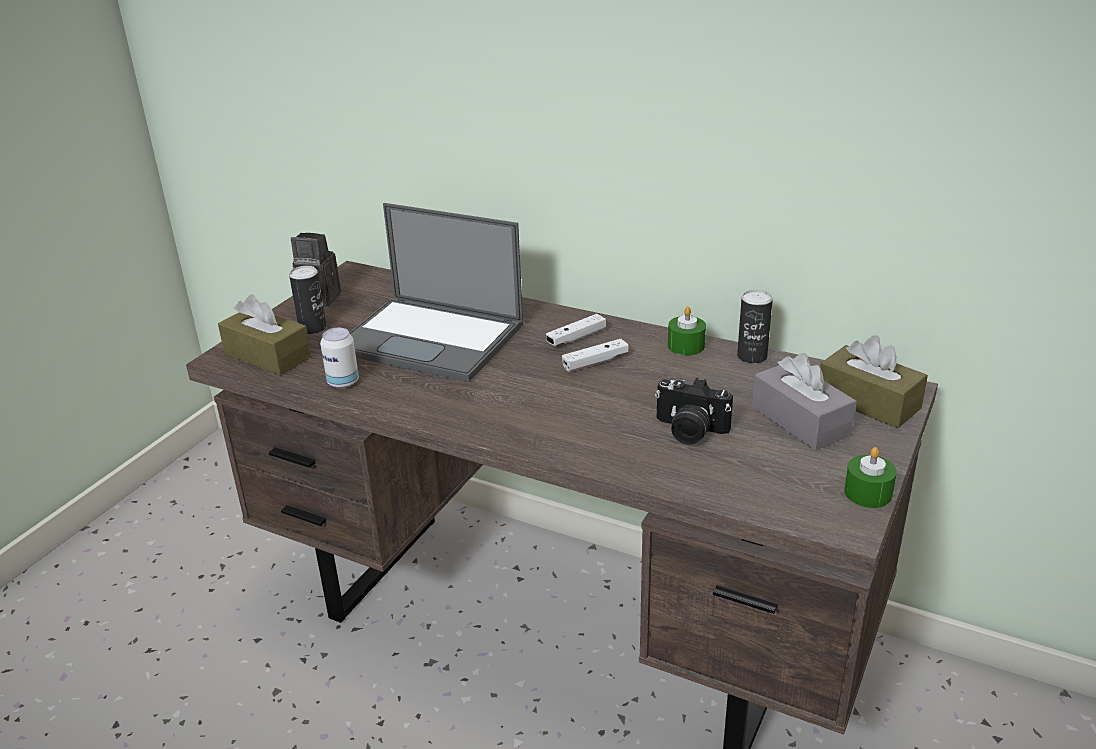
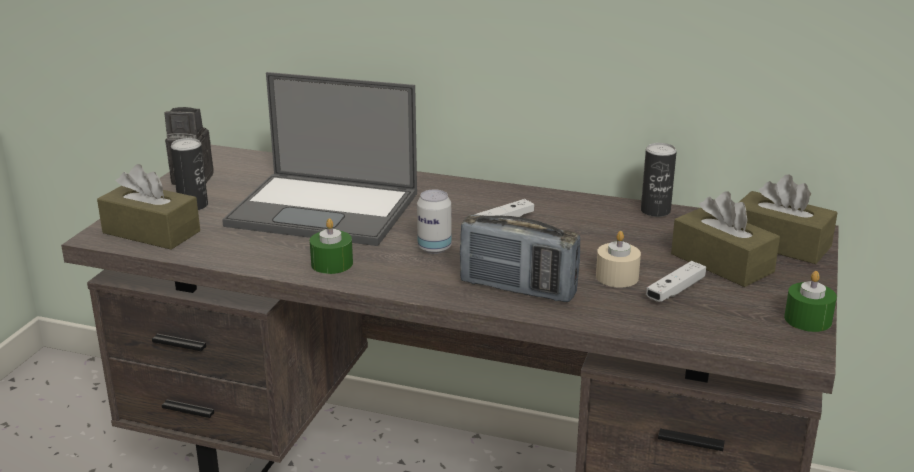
camera: 10 degrees left, 5 degrees down
(343, 382) = (243, 252): can -> can (434, 248)
(576, 338) = (475, 202): white game controller -> white game controller (675, 291)
(587, 438) = (517, 289): none -> radio
(686, 346) = (587, 205): green candle -> green candle (332, 264)
(689, 431) = (617, 277): camera -> beige candle
(800, 421) = (721, 263): grey tissue box -> brown tissue box

